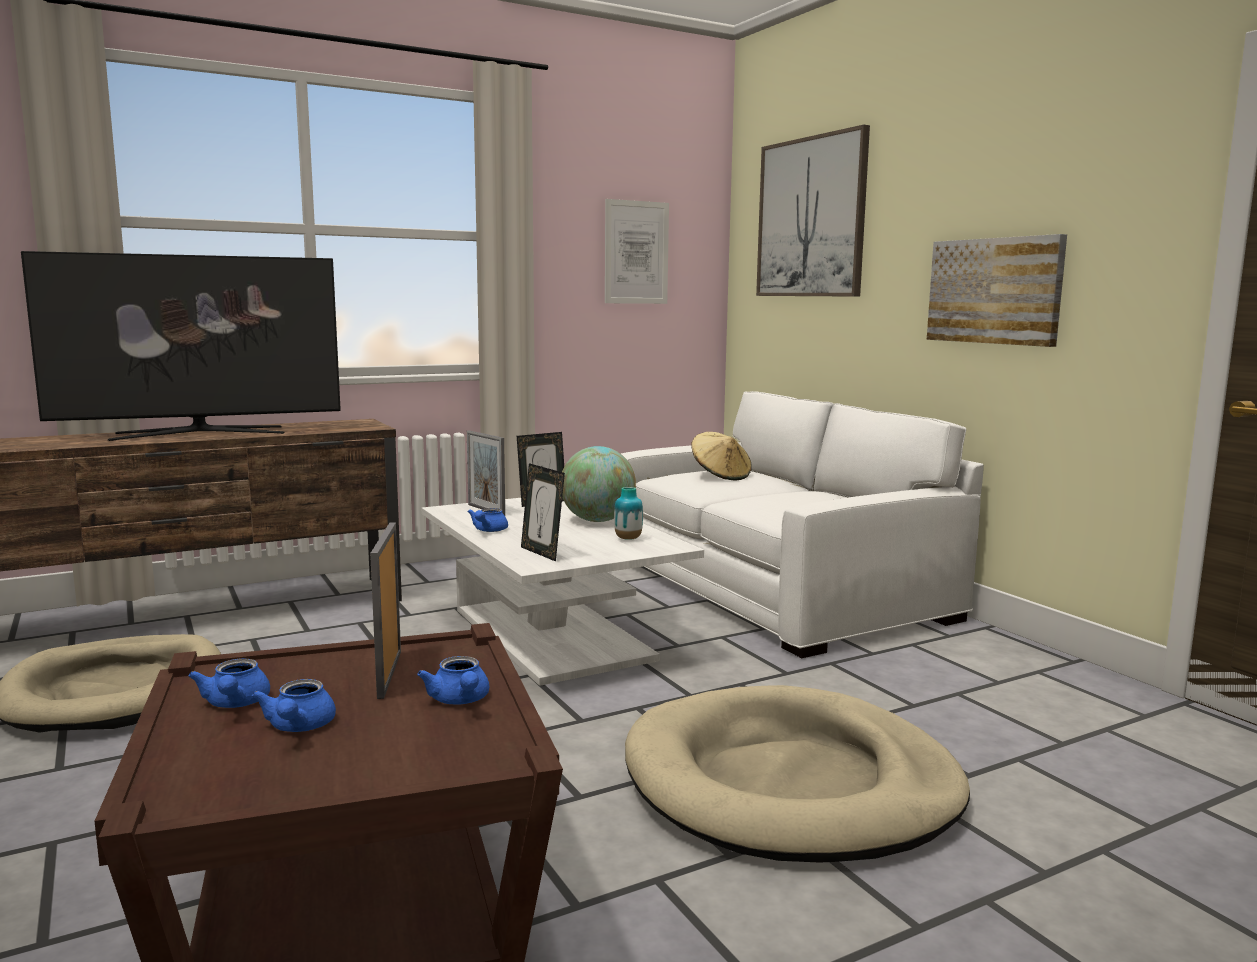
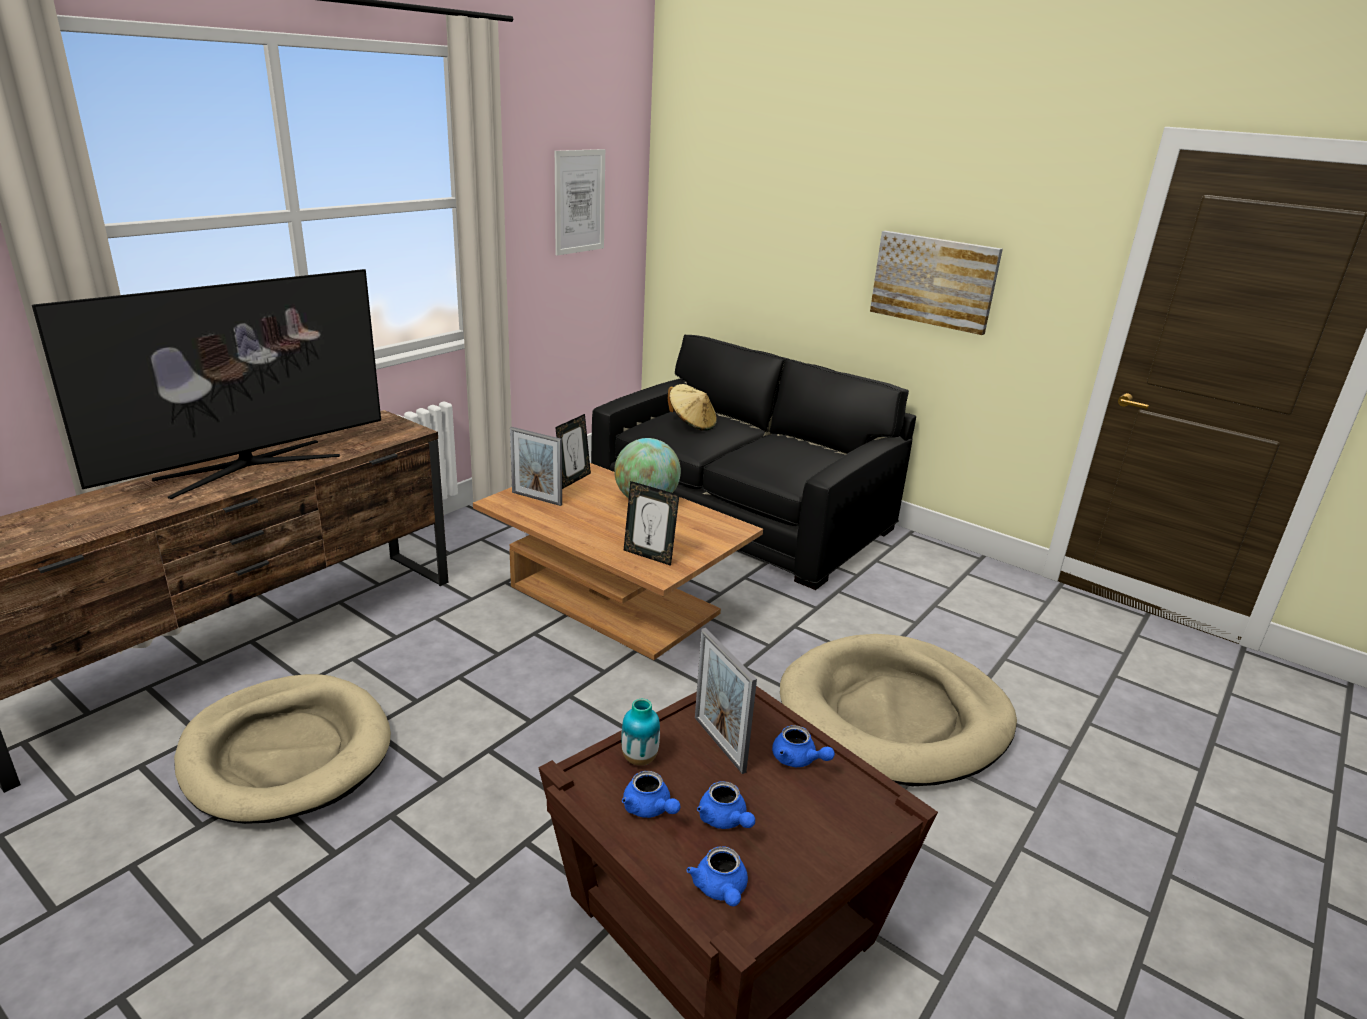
camera: 25 degrees left, 15 degrees up
(488, 530) = (571, 530): blue teapot -> blue teapot (720, 890)
(551, 634) = (614, 600): white coffee table -> brown coffee table
(628, 538) = (695, 523): vase -> vase (639, 758)
(778, 588) = (744, 514): white sofa -> black sofa
(811, 217) = (749, 179): picture -> none

